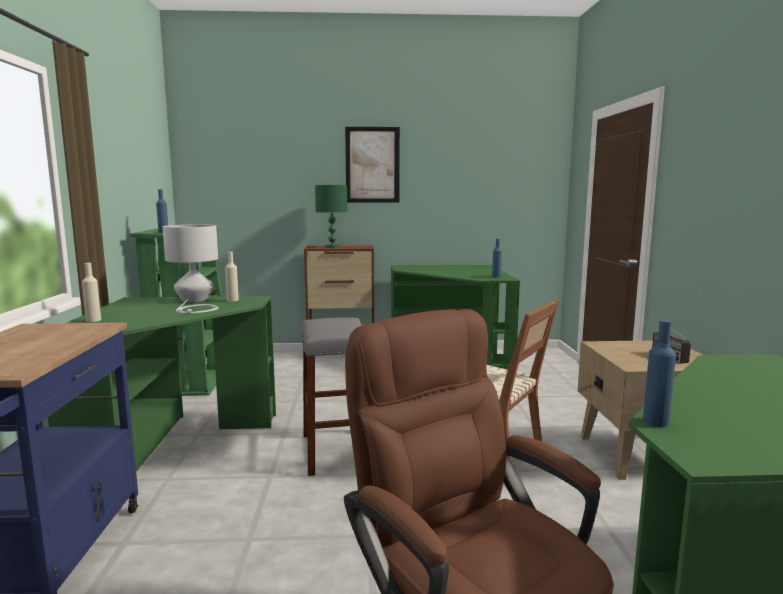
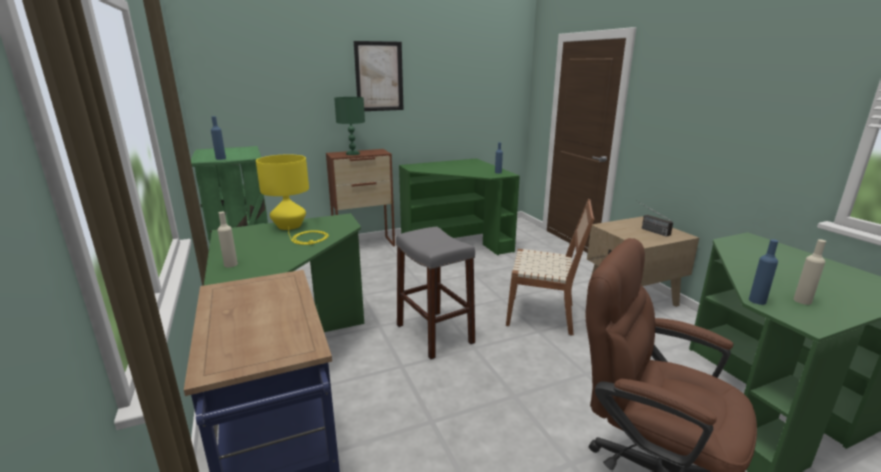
camera: 20 degrees left, 10 degrees up
(195, 303) = (296, 230): grey table lamp -> yellow table lamp
(232, 300) = (325, 222): beige bottle -> beige bottle (802, 301)

